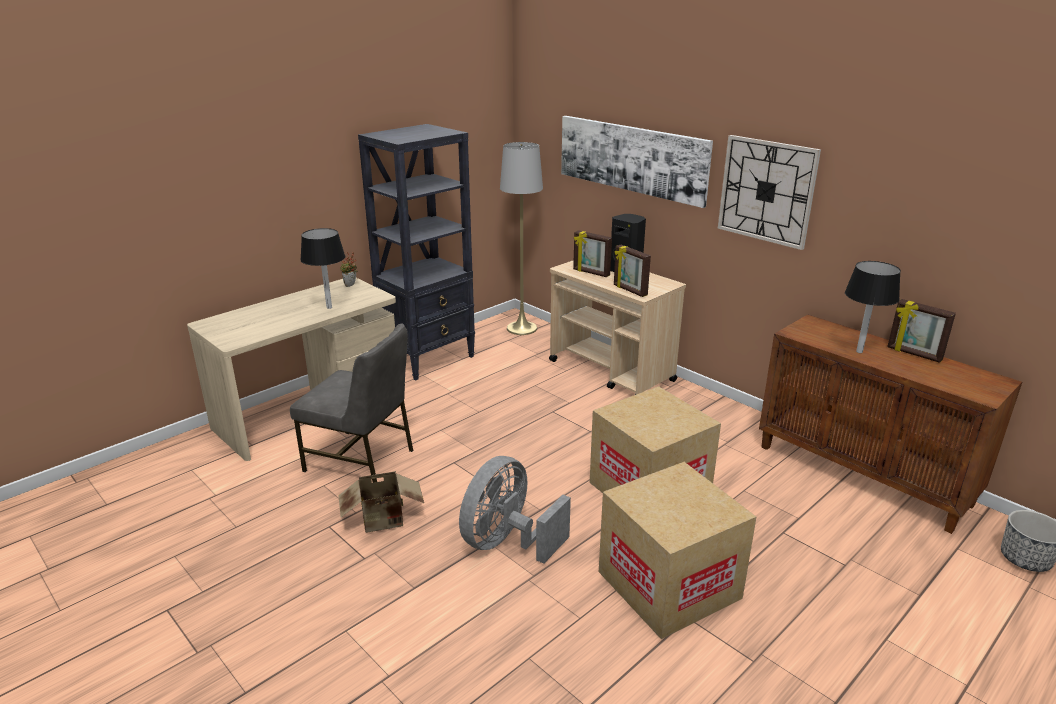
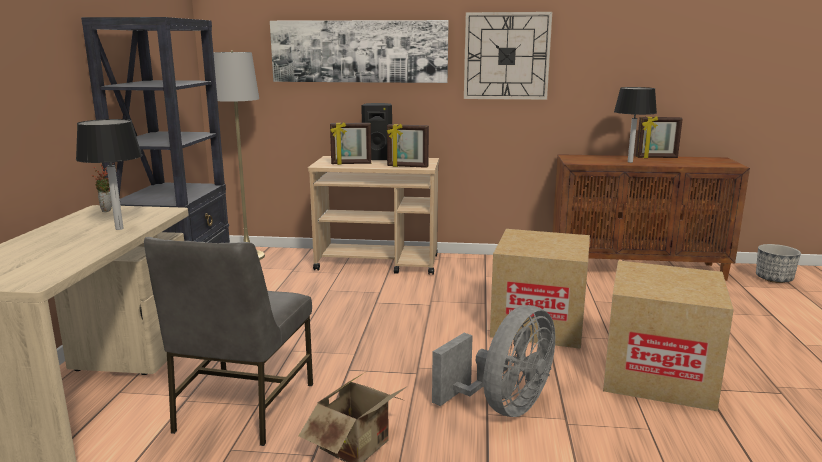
camera: 40 degrees left, 10 degrees down
(361, 460) = (242, 408): grey chair -> grey chair turned 120 degrees clockwise
(507, 543) = (503, 406): grey fan -> grey fan turned 135 degrees counterclockwise

